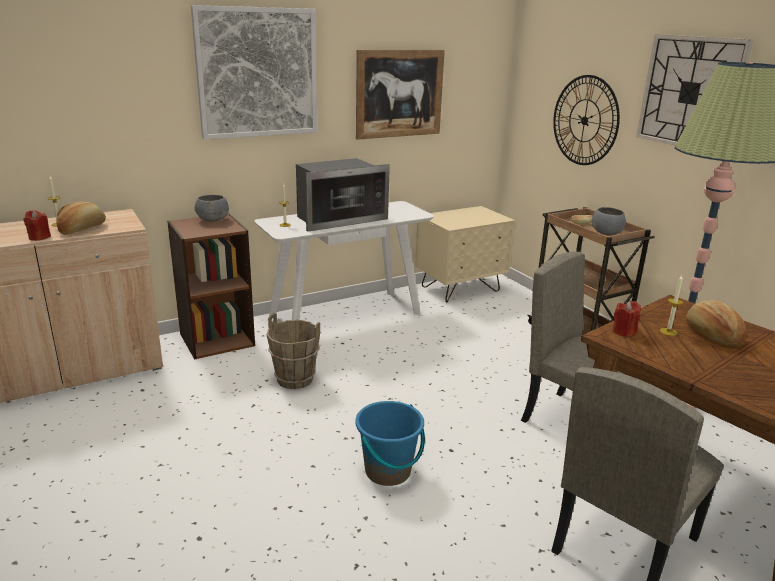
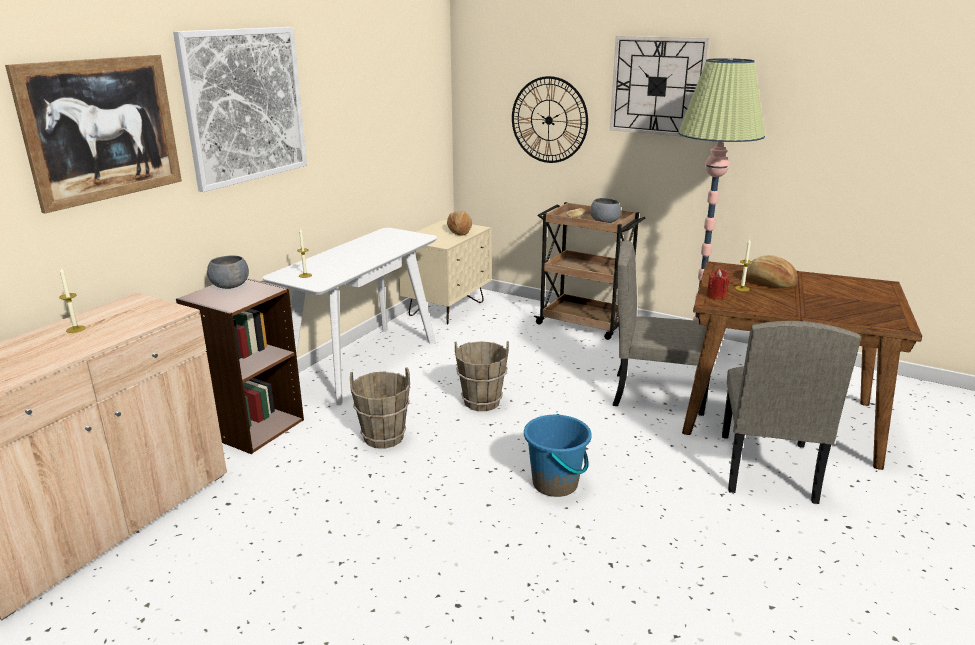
camera: 30 degrees left, 0 degrees up
(39, 237) = (81, 349): red candle -> none
(82, 229) = (119, 327): bread -> bread (460, 231)
(338, 218) = (350, 257): microwave -> none
(399, 93) = (369, 112): picture -> picture (102, 129)
(403, 376) = (481, 402): none -> brown bucket

